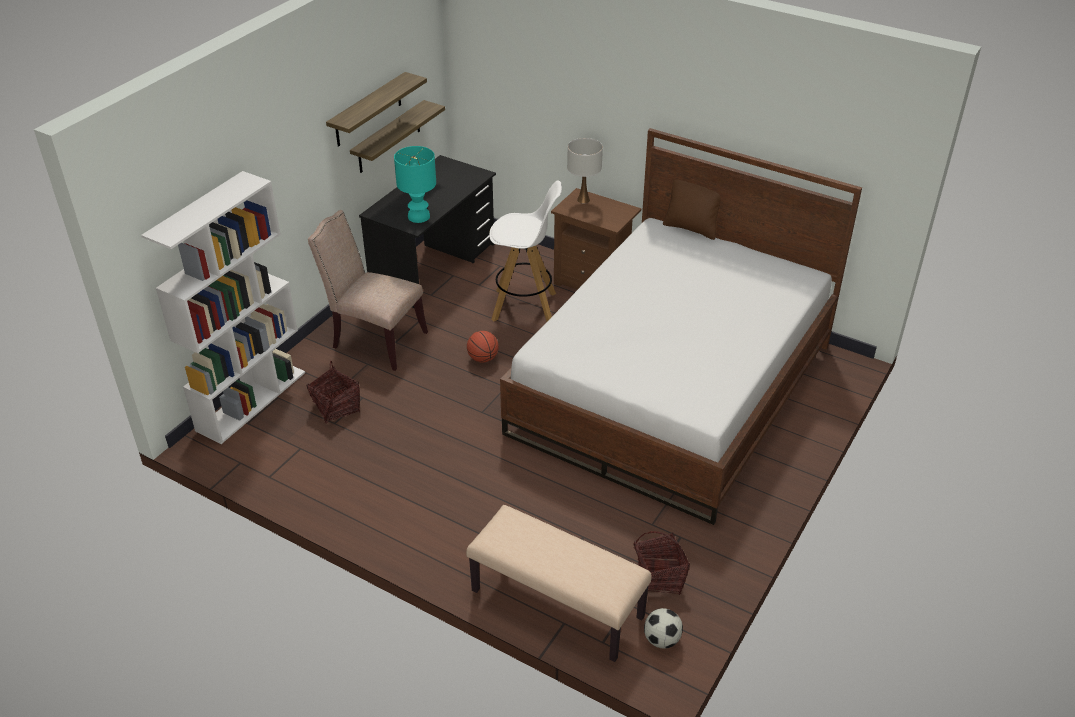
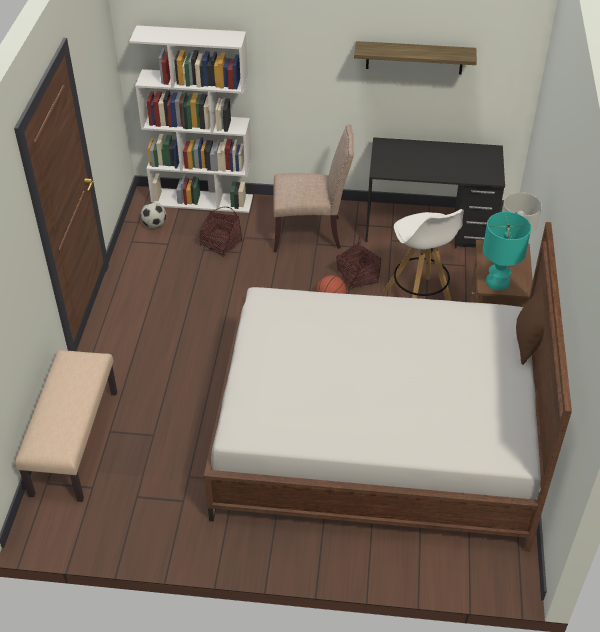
camera: 65 degrees right, 5 degrees up
(375, 340) = (310, 232): beige chair -> beige chair turned 90 degrees clockwise
(389, 137) = (437, 95): shelf -> none
(419, 216) = (397, 167): turquoise table lamp -> turquoise table lamp (498, 282)
(659, 577) = (130, 499): basket -> basket (357, 277)
(662, 639) = (63, 521): football -> football (154, 224)

